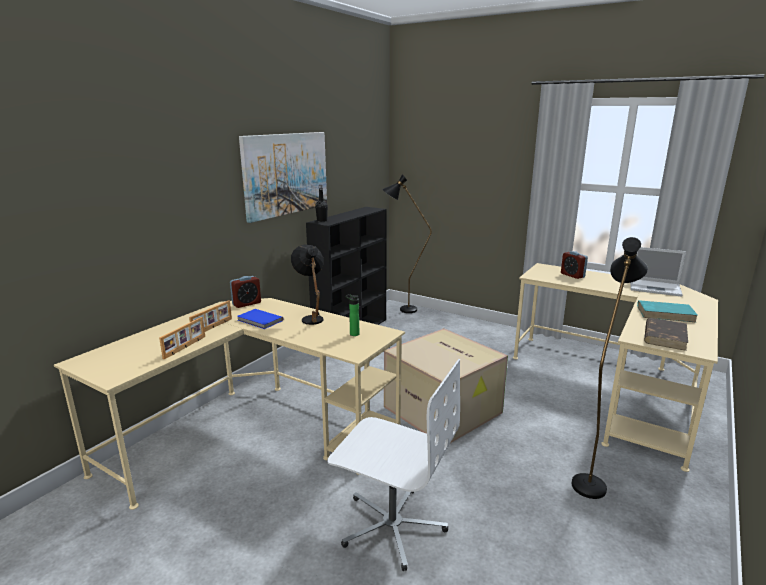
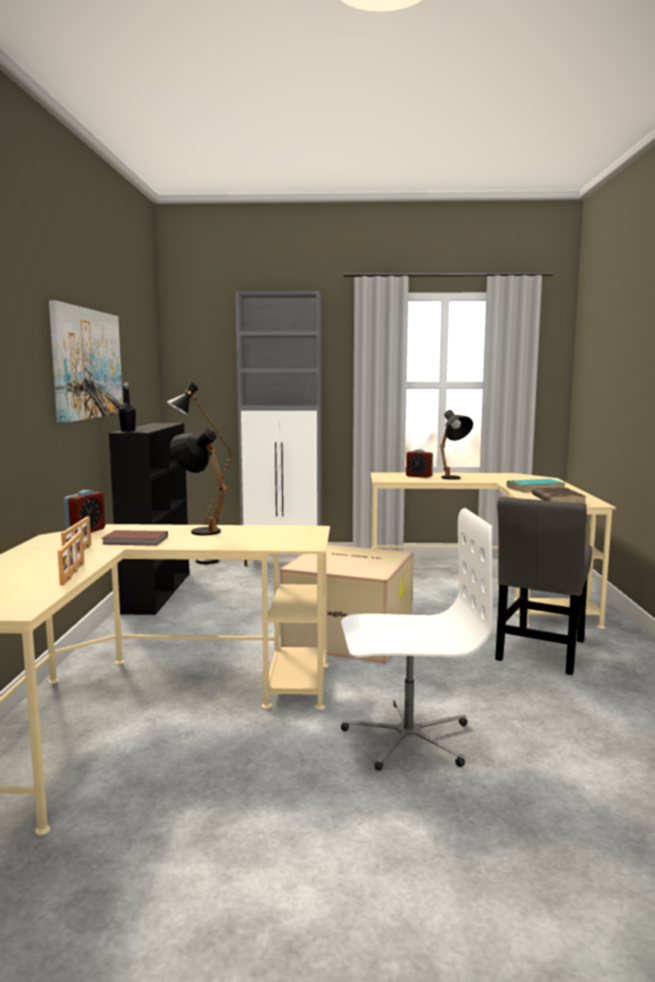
camera: 30 degrees left, 10 degrees down
(259, 321) = (135, 541): blue book -> brown book
(353, 334) = (276, 534): bottle -> none
(461, 322) = (283, 562): none -> grey cabinet
(590, 479) = (541, 652): black floor lamp -> grey chair
(600, 284) = (453, 479): none -> black table lamp
(656, 288) = (501, 476): laptop -> none

